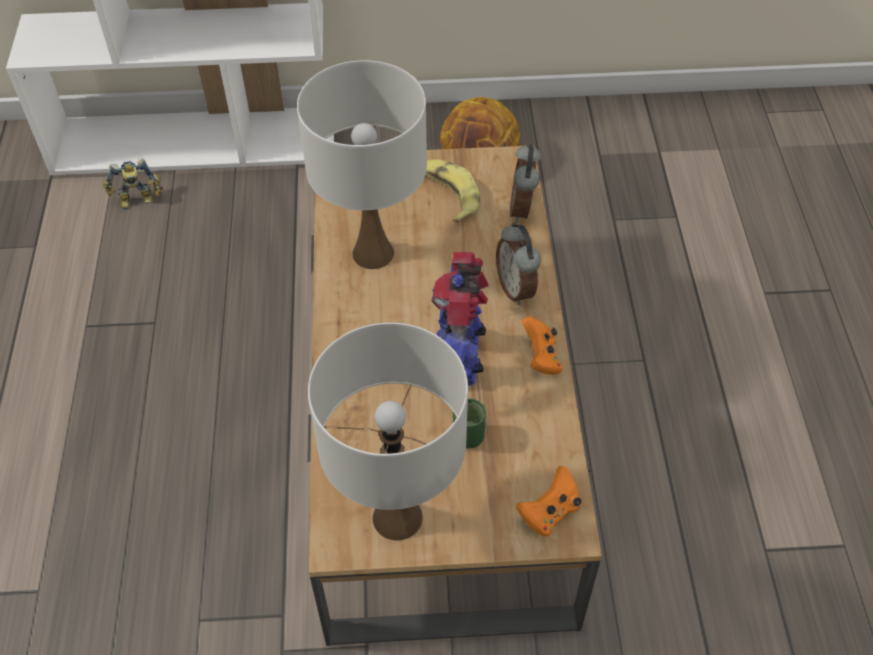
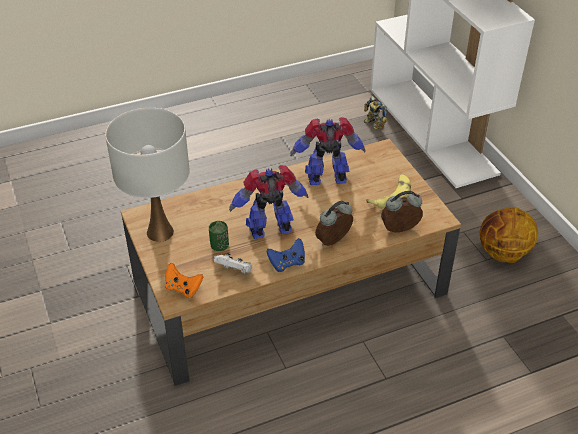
camera: 70 degrees right, 10 degrees down
(373, 253) = (328, 179): white table lamp -> toy robot
(534, 430) = (235, 271): none -> white game controller
(541, 358) = (287, 263): orange game controller -> blue game controller

